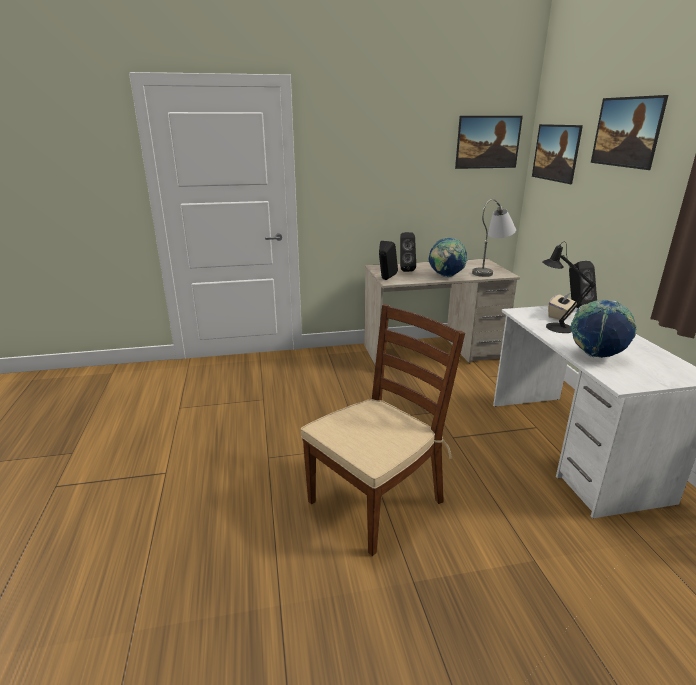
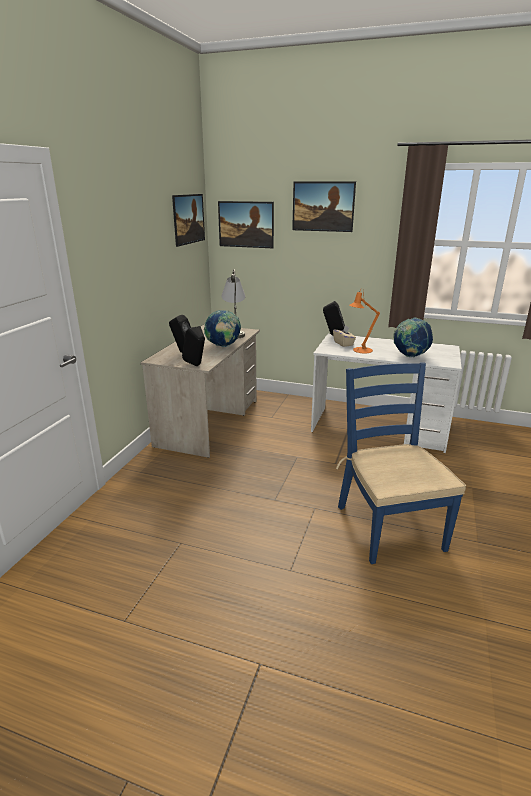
camera: 60 degrees left, 0 degrees up
(376, 500) = (388, 526): brown chair -> blue chair
(555, 327) = (360, 350): black table lamp -> orange table lamp

